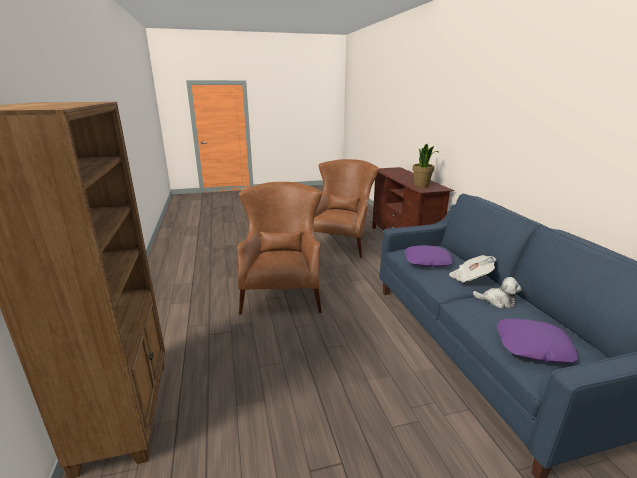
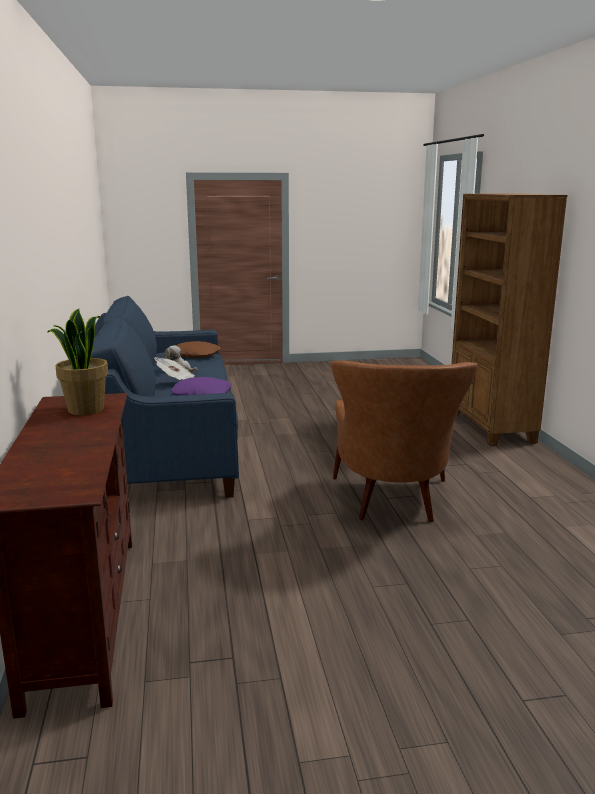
camera: 175 degrees left, 5 degrees down
(341, 241) = (256, 630): brown armchair -> none
(533, 347) = (196, 355): purple pillow -> brown pillow

